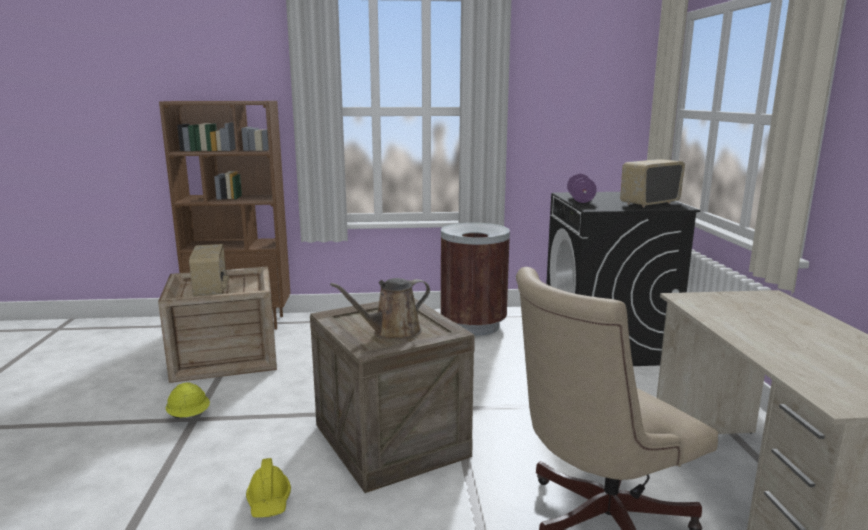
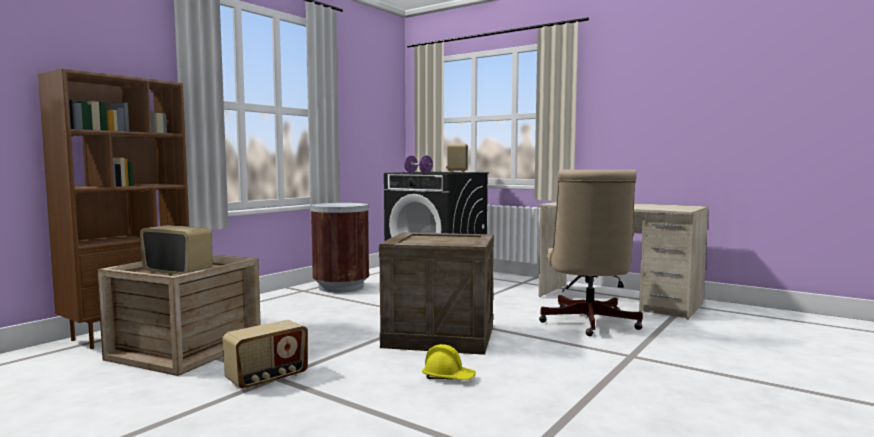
camera: 50 degrees left, 10 degrees down
(189, 416) = (267, 379): yellow hard hat -> radio
(392, 332) = (453, 241): brown watering can -> none

